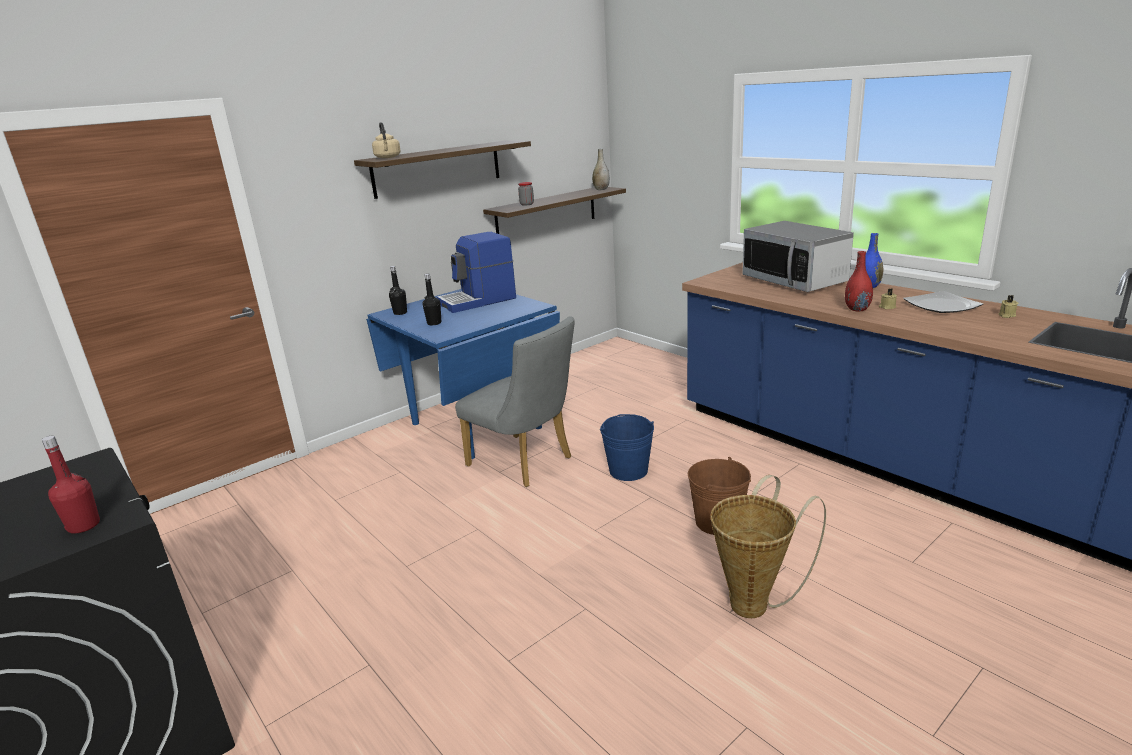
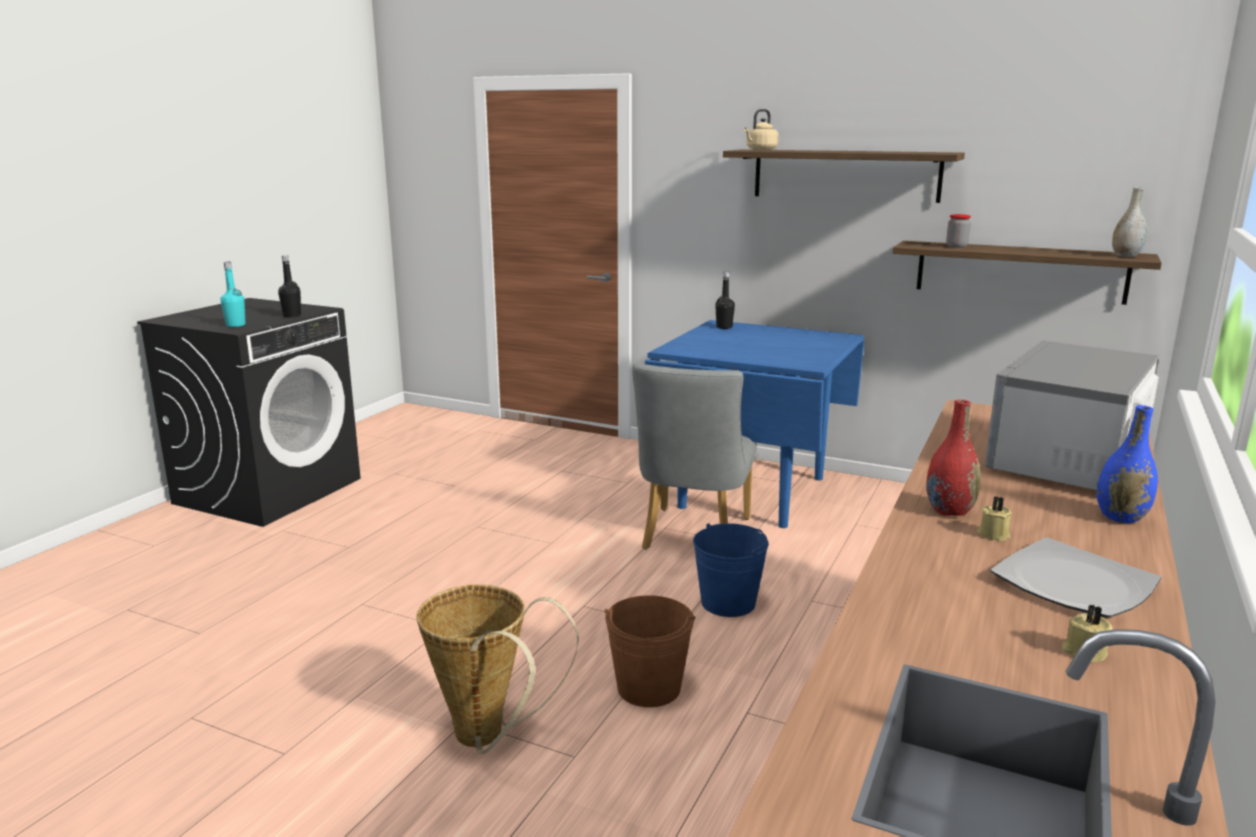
camera: 65 degrees right, 5 degrees down
(84, 526) = (236, 325): red bottle -> turquoise bottle
(434, 323) = (706, 342): black bottle -> black bottle (292, 316)
(478, 301) = (797, 343): coffee machine -> none

